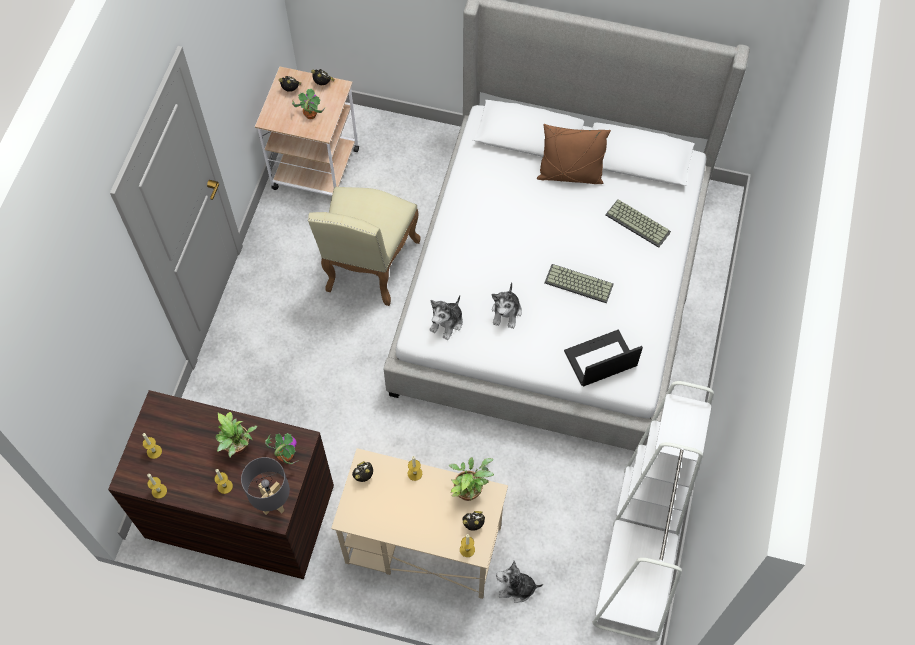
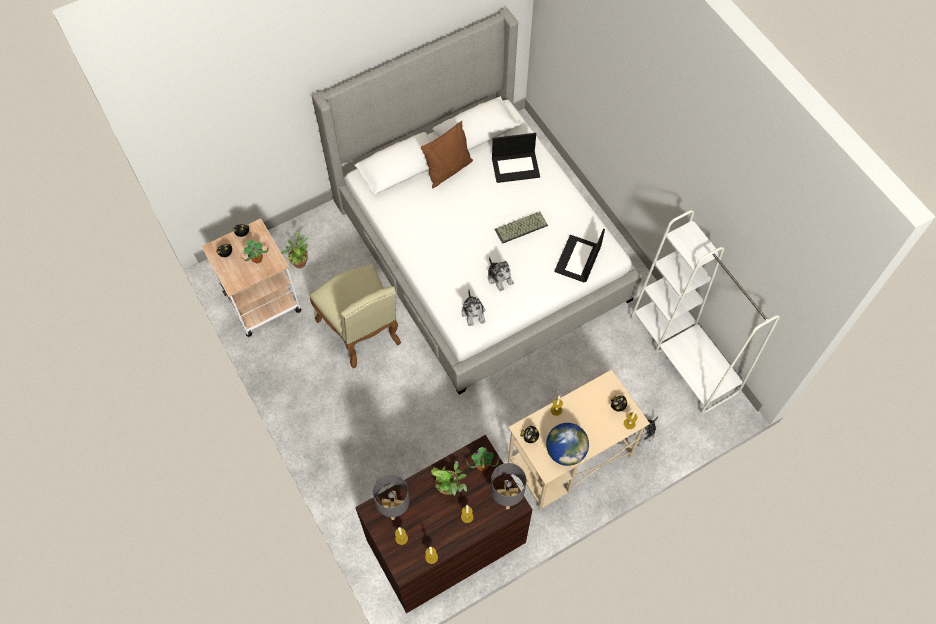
camera: 45 degrees left, 0 degrees up
(176, 422) = (395, 509): none -> grey table lamp
(381, 517) = (565, 451): none -> globe
(469, 489) = (594, 391): potted plant -> potted plant (299, 261)
(639, 223) = (516, 166): keyboard -> laptop

